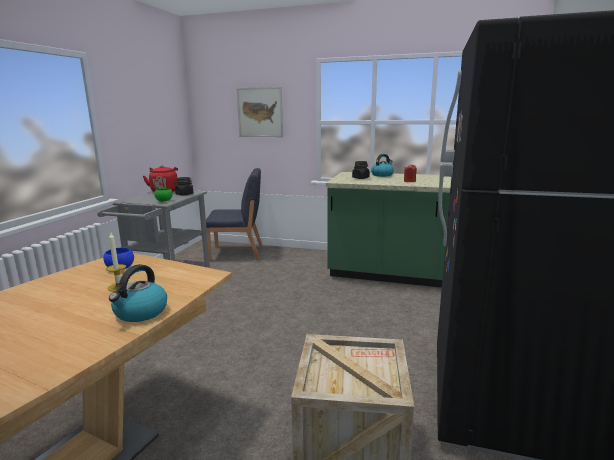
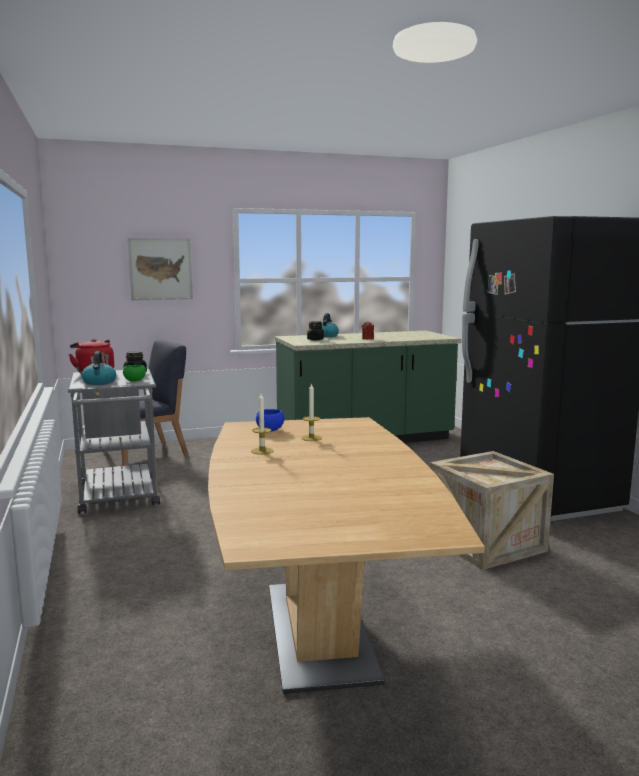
camera: 35 degrees left, 5 degrees down
(48, 292) = (262, 451): none -> candle
(140, 313) = (378, 444): kettle -> kettle (99, 382)

